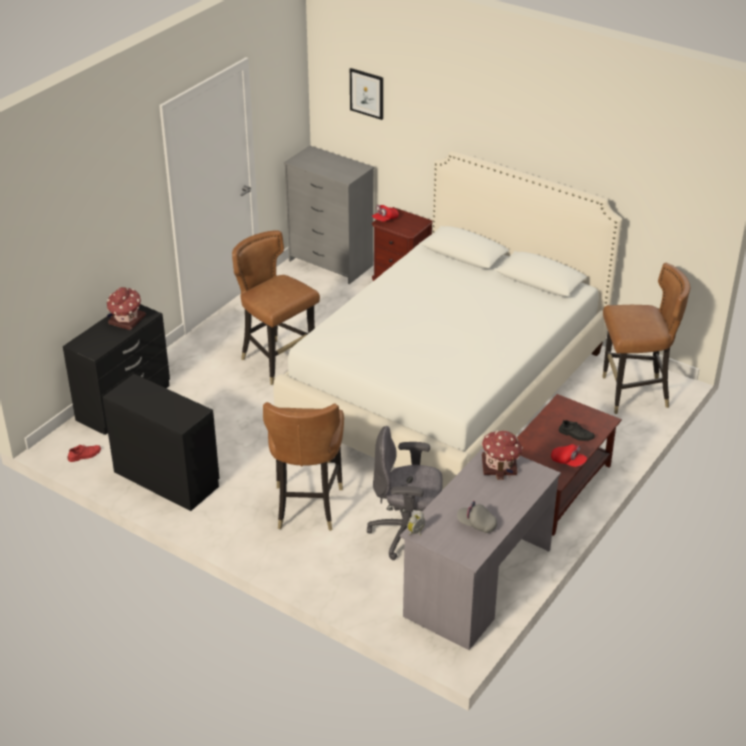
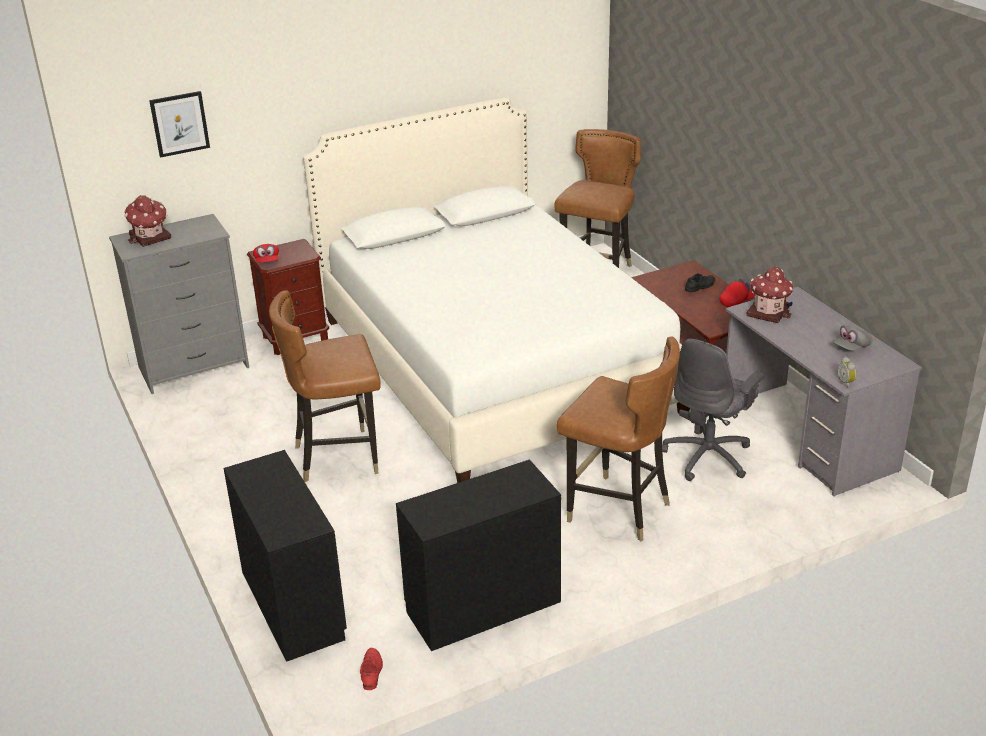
camera: 60 degrees left, 5 degrees down
(126, 320) = (269, 482): toy house -> toy house (150, 237)

